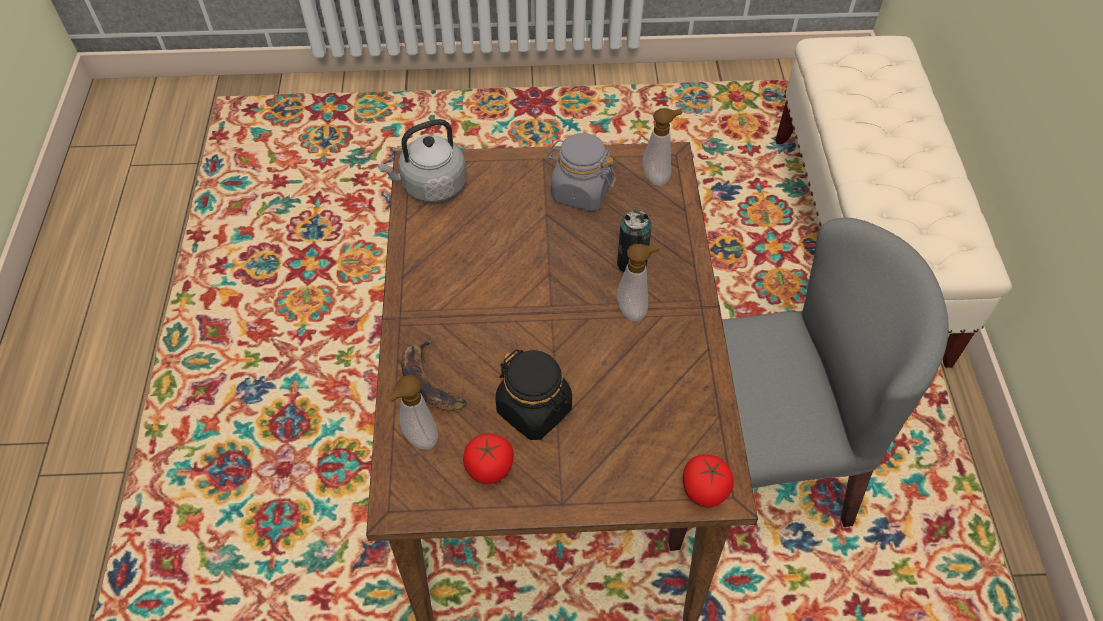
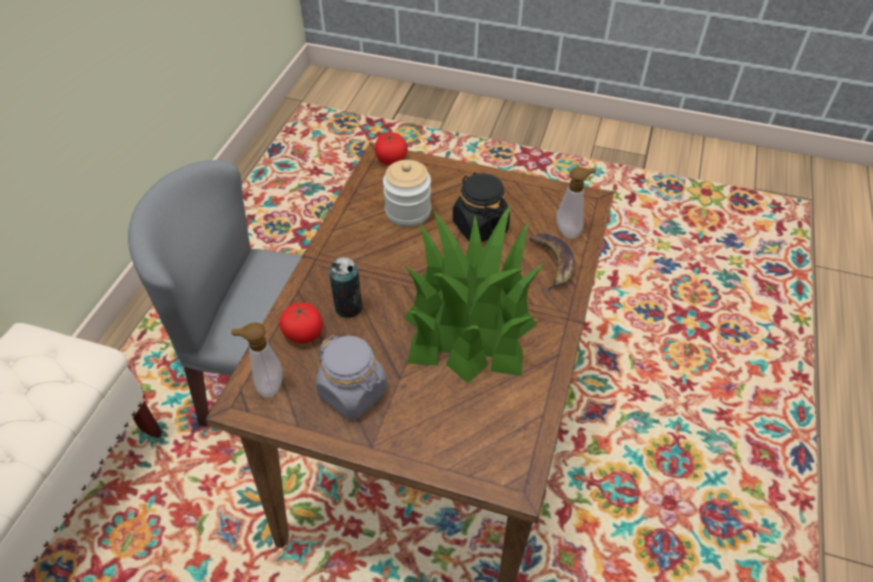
camera: 160 degrees left, 5 degrees down
(430, 186) = (507, 449): grey kettle -> none
(489, 468) = (524, 203): tomato -> tomato (304, 333)
(500, 283) = (470, 322): none -> potted plant
(634, 309) = (369, 271): soap dispenser -> none
(634, 404) = (408, 212): none -> jar

